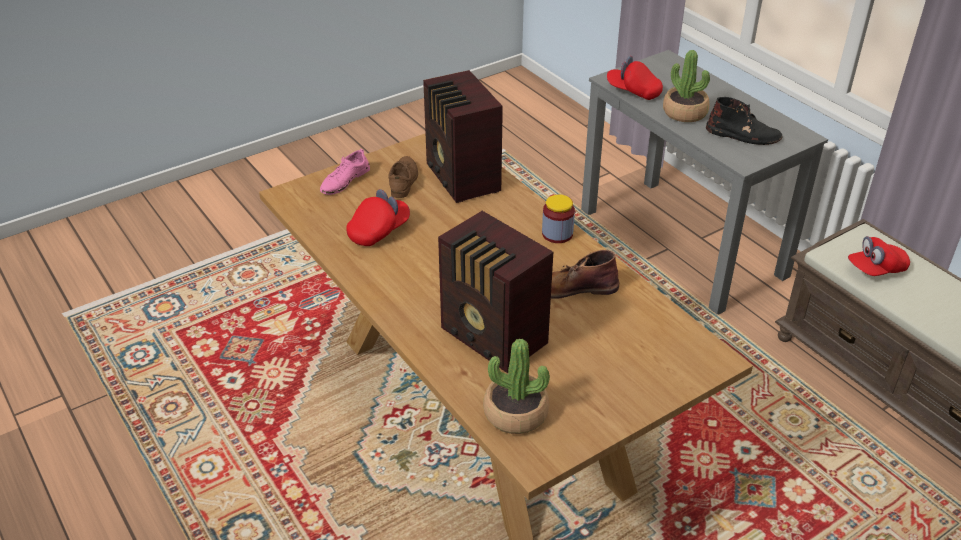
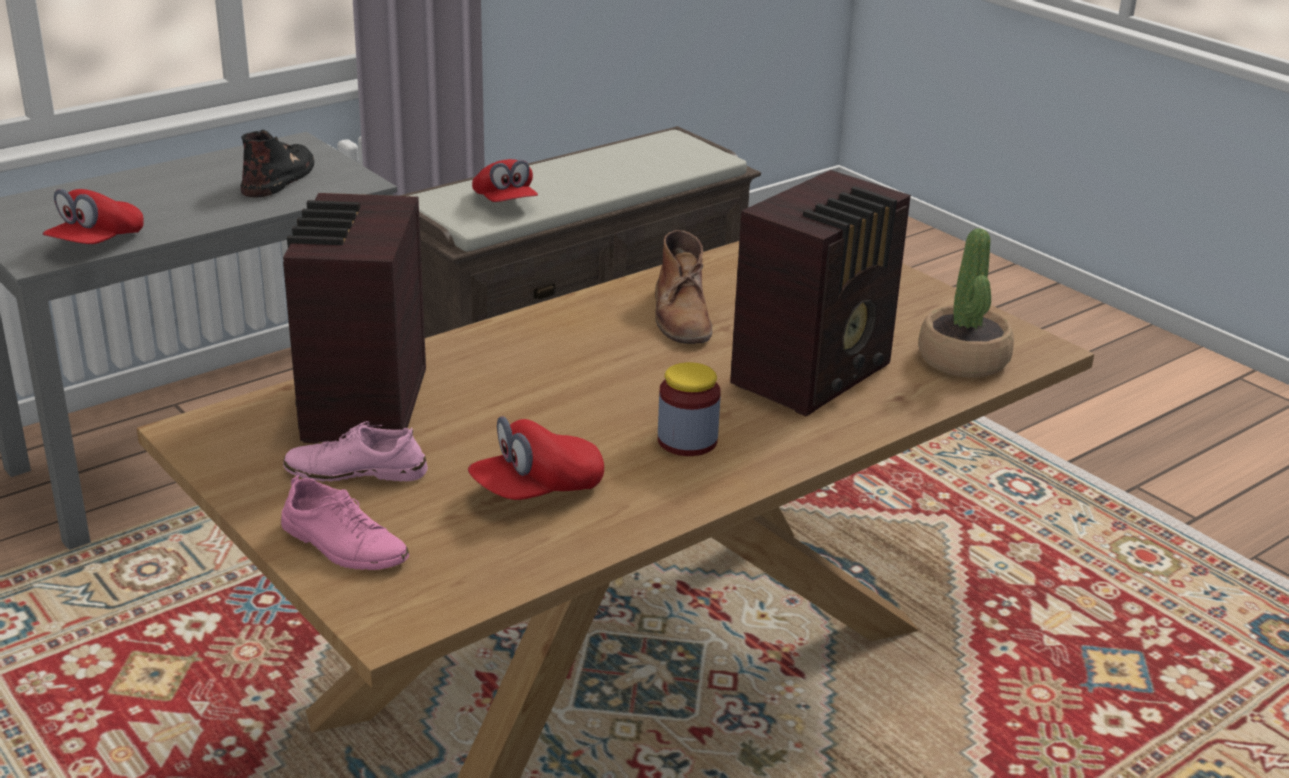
camera: 95 degrees left, 10 degrees down
(379, 231) = (537, 490): red cap -> red cap turned 75 degrees counterclockwise
(403, 181) = (356, 471): brown shoe -> pink shoe
(462, 179) = (361, 407): radio -> radio turned 120 degrees clockwise
(557, 234) = (542, 323): jar -> jar (687, 441)
(685, 112) = (193, 210): potted plant -> none

